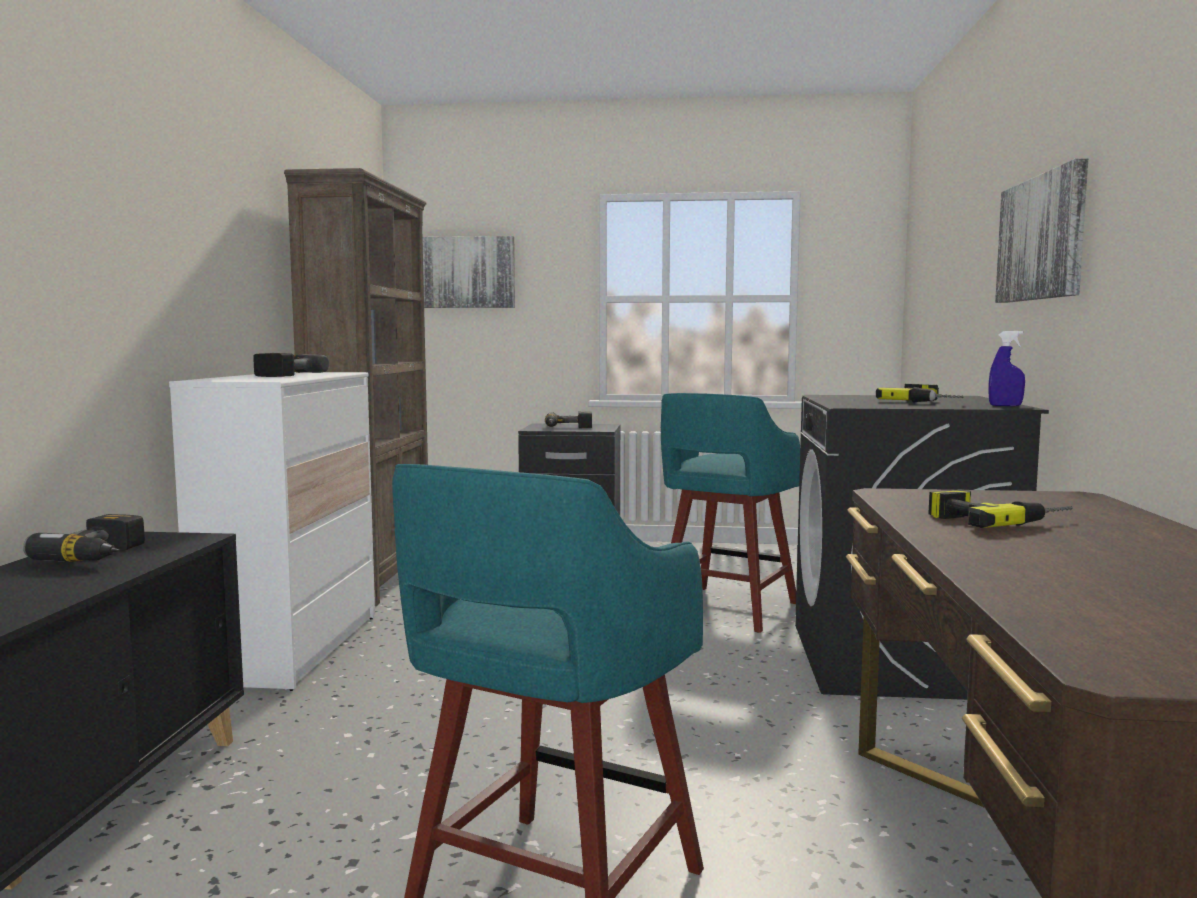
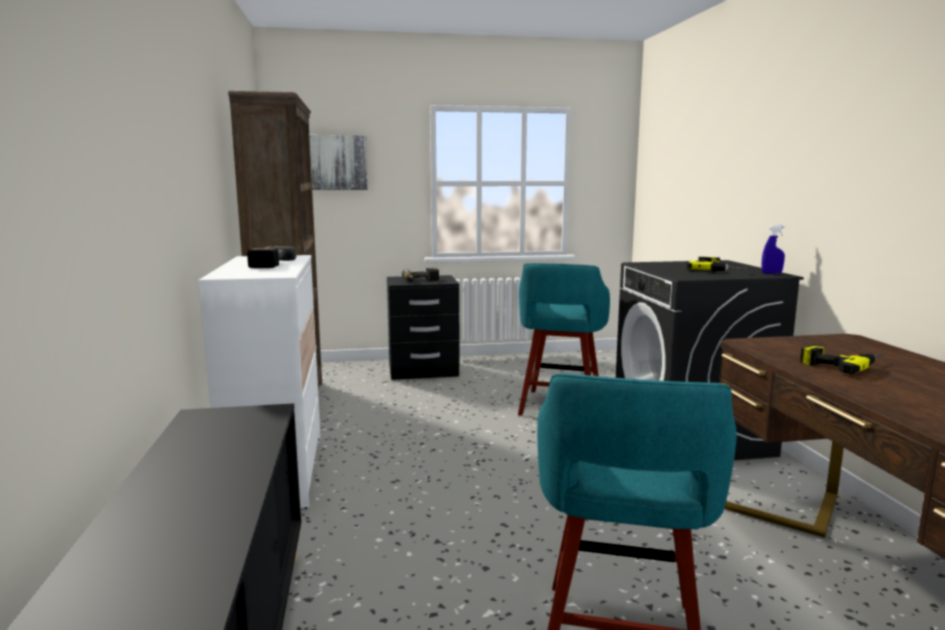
camera: 15 degrees left, 5 degrees up
(102, 556) = (218, 437): power drill -> none
(1043, 238) = (791, 164): picture -> none

